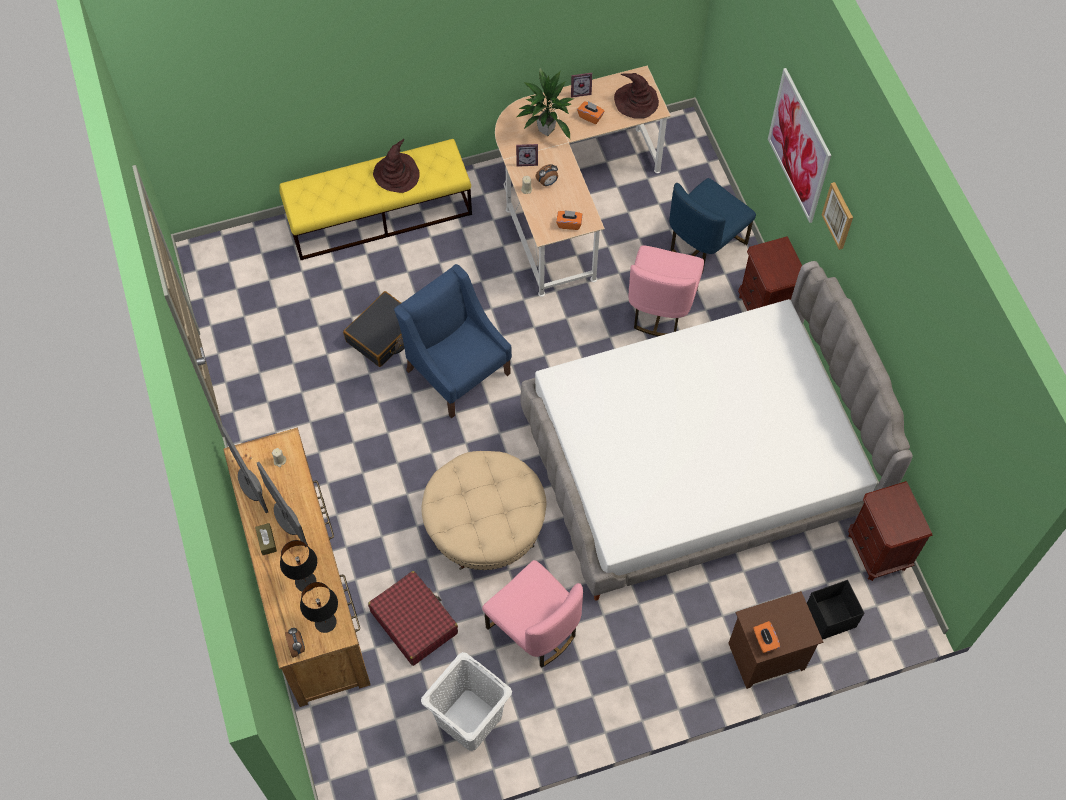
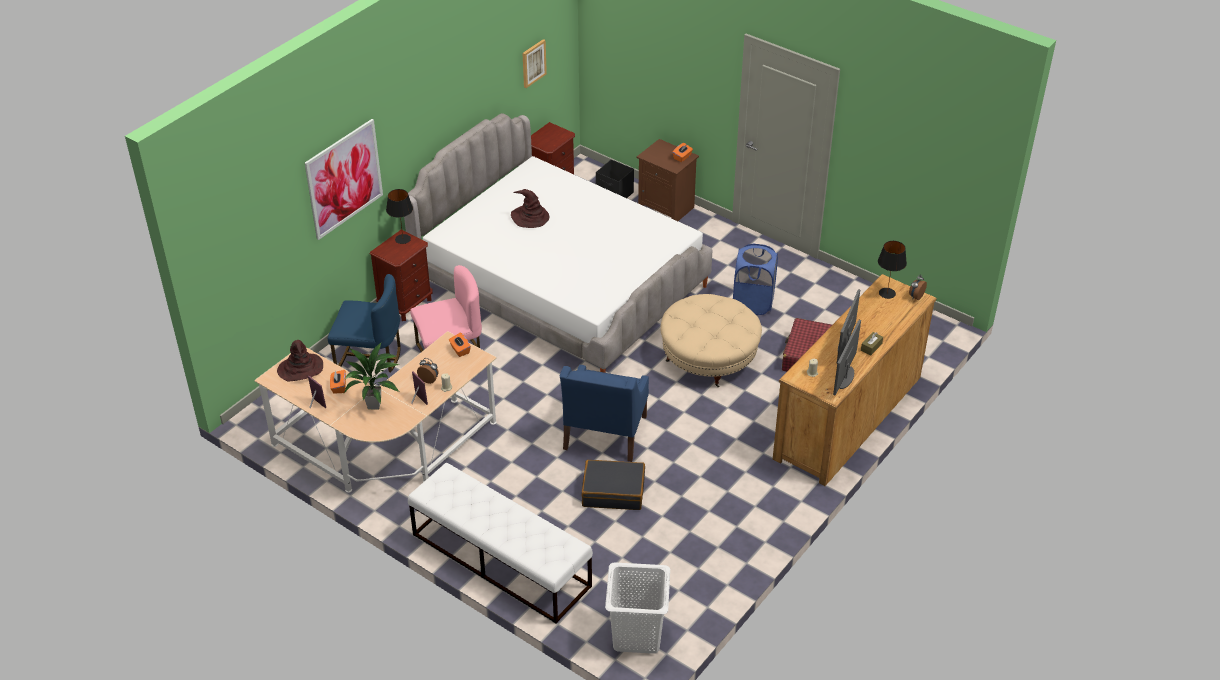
camera: 125 degrees left, 20 degrees down
(305, 581) = (874, 315): black table lamp -> black table lamp (403, 239)
(380, 215) = (500, 560): yellow bench -> white bench
(396, 174) = (479, 508): brown hat -> brown hat (530, 217)
(469, 719) = (839, 302): white laundry basket -> white laundry basket (637, 635)
(534, 629) = (753, 303): pink chair -> blue laundry basket
(838, 215) = (397, 136): picture -> picture (533, 63)

